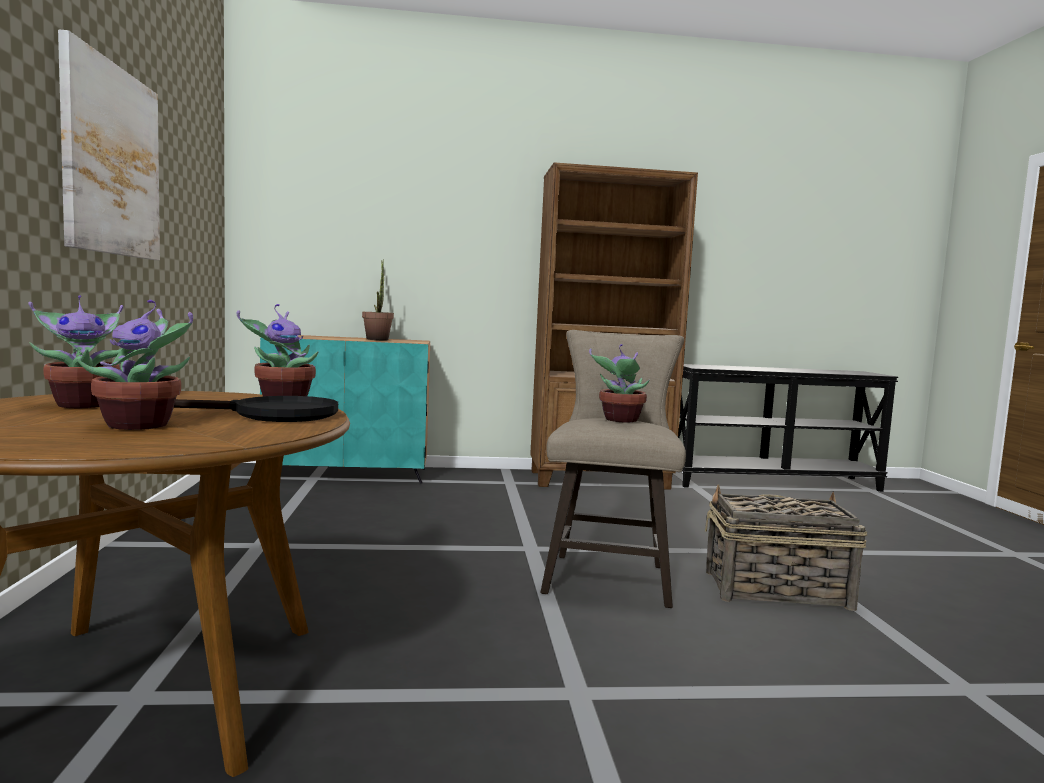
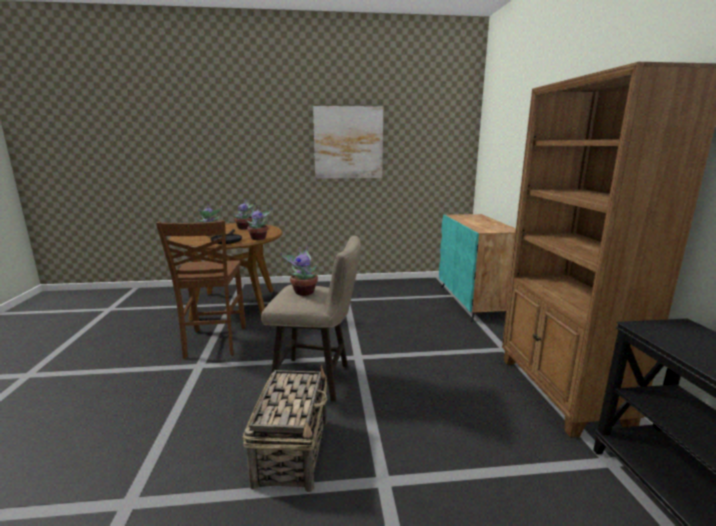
camera: 90 degrees right, 10 degrees up
(377, 339) = (490, 225): potted plant -> none
(452, 689) = (214, 343): none -> brown chair

